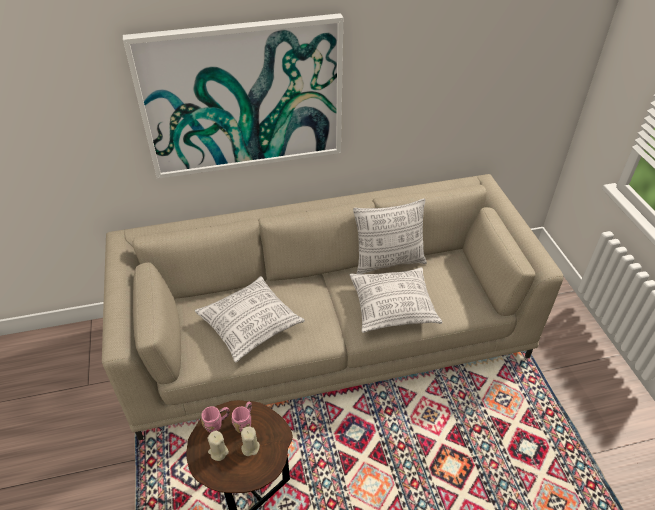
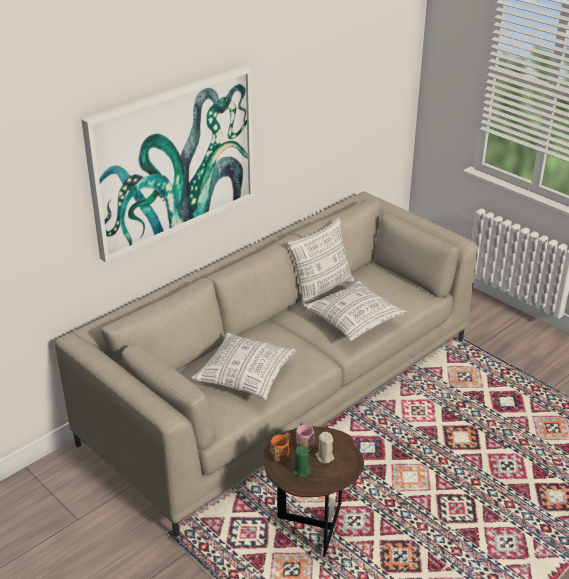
camera: 30 degrees left, 10 degrees down
(217, 424) = (281, 454): pink mug -> orange mug
(218, 452) = (301, 471): beige candle -> green candle

